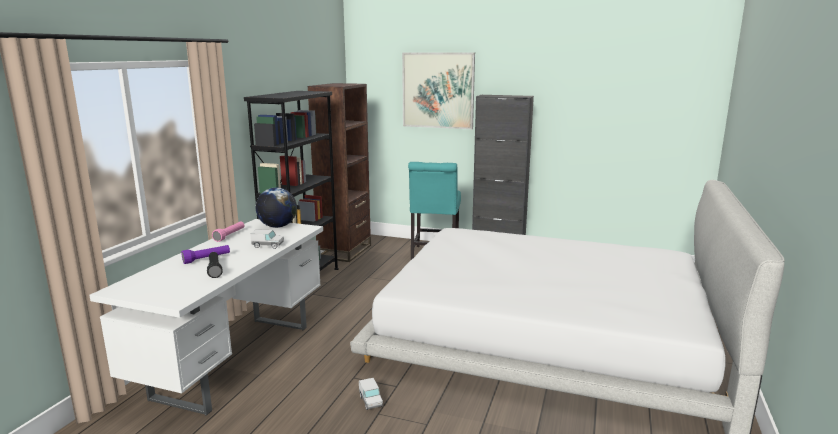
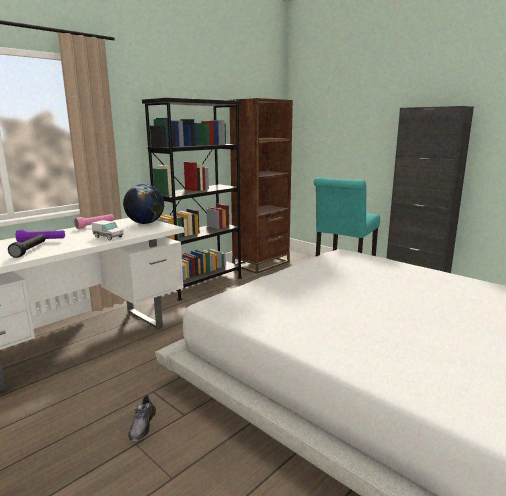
camera: 25 degrees right, 0 degrees up
(370, 401) = (142, 425): toy truck -> grey shoe
(438, 90) = (367, 106): picture -> none

